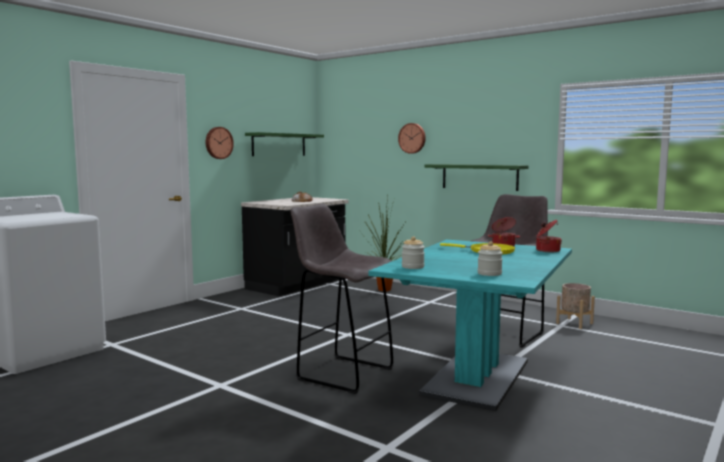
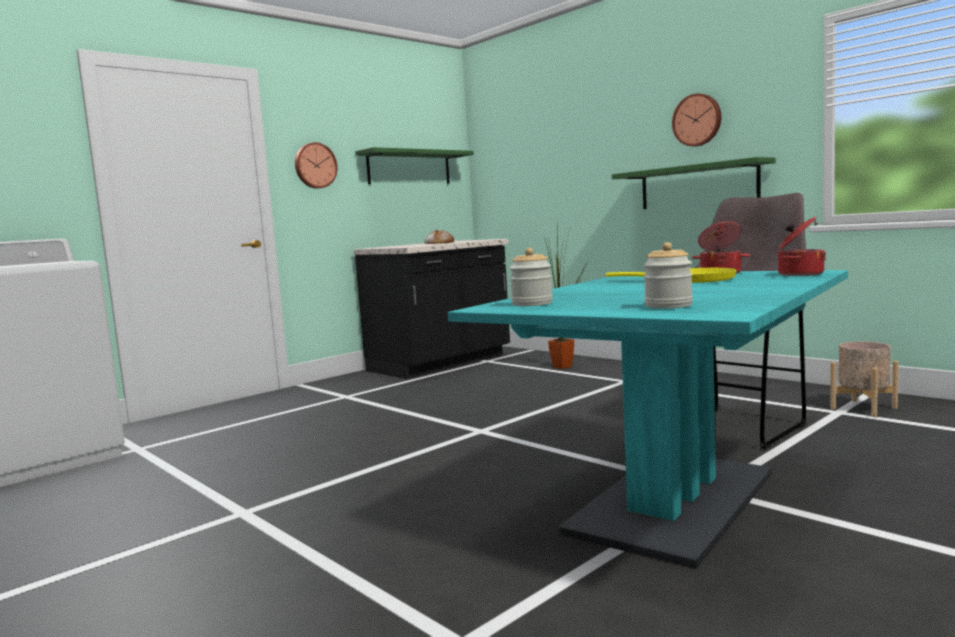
camera: 10 degrees right, 0 degrees up
(343, 373) = (444, 494): grey stool -> none
(412, 138) = (595, 140): wall clock -> wall clock (697, 120)

